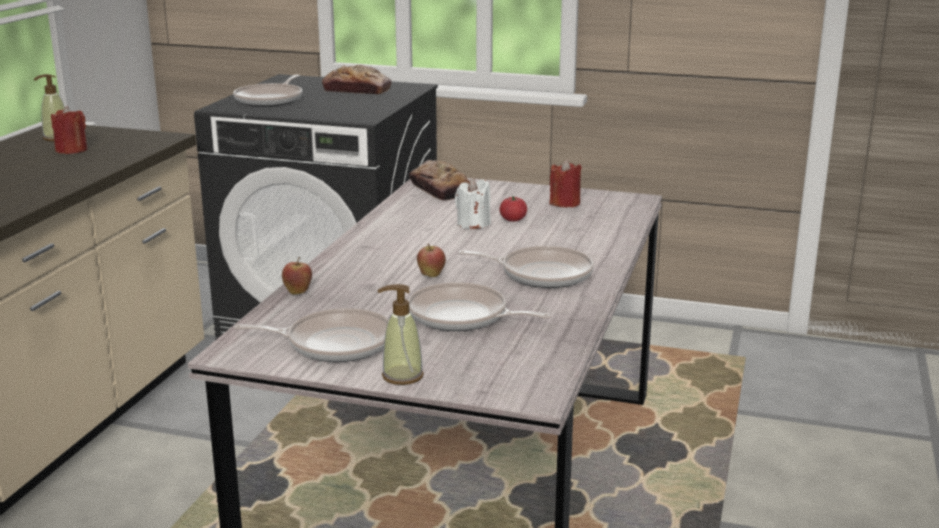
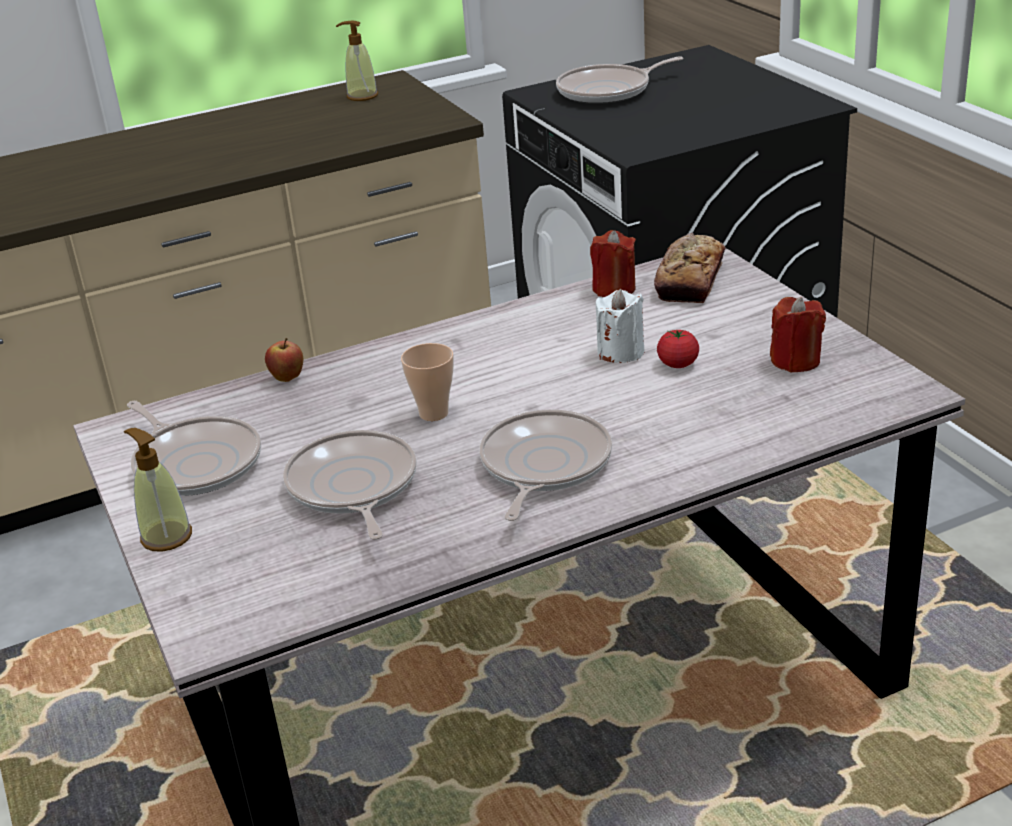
camera: 50 degrees right, 10 degrees up
(71, 150) = (341, 118): red candle -> red candle (614, 289)
(357, 90) = (733, 97): bread -> none
(431, 276) = (433, 413): apple -> cup
(541, 274) = (543, 466): frying pan -> frying pan turned 135 degrees counterclockwise

